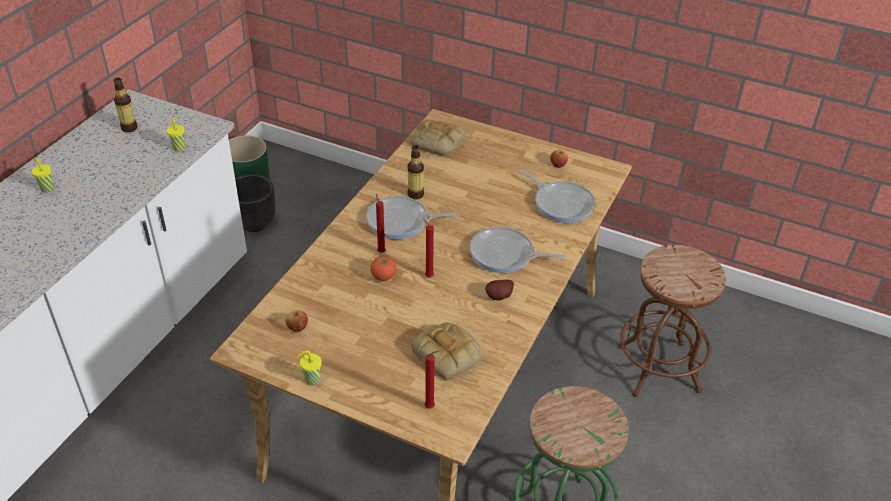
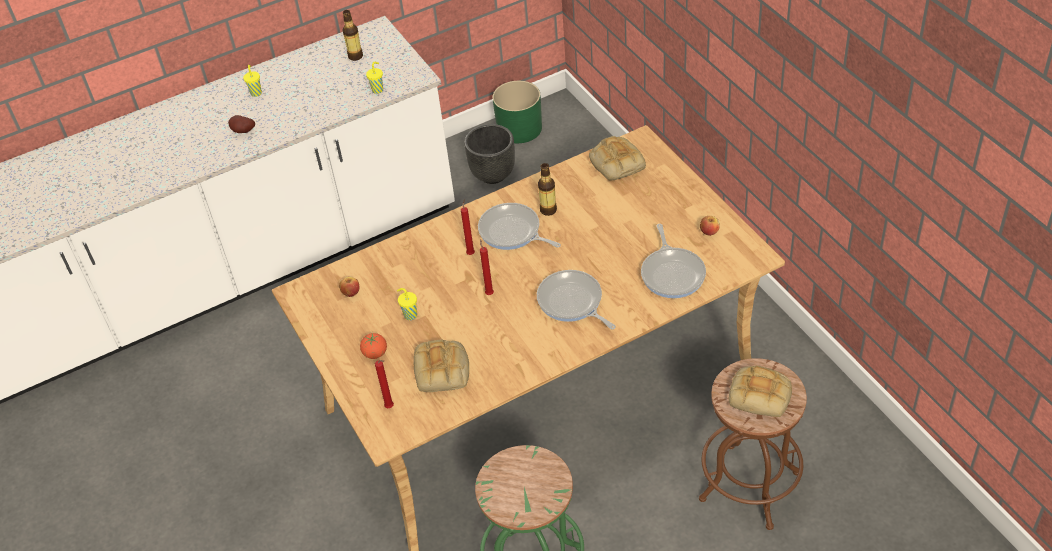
camera: 40 degrees right, 5 degrees up
(311, 380) = (324, 341): yellow cup -> yellow cup (409, 315)
(383, 277) = (453, 278): tomato -> tomato (375, 353)
(500, 297) = (530, 340): potato -> potato (243, 132)
(685, 271) = (761, 395): none -> bread

